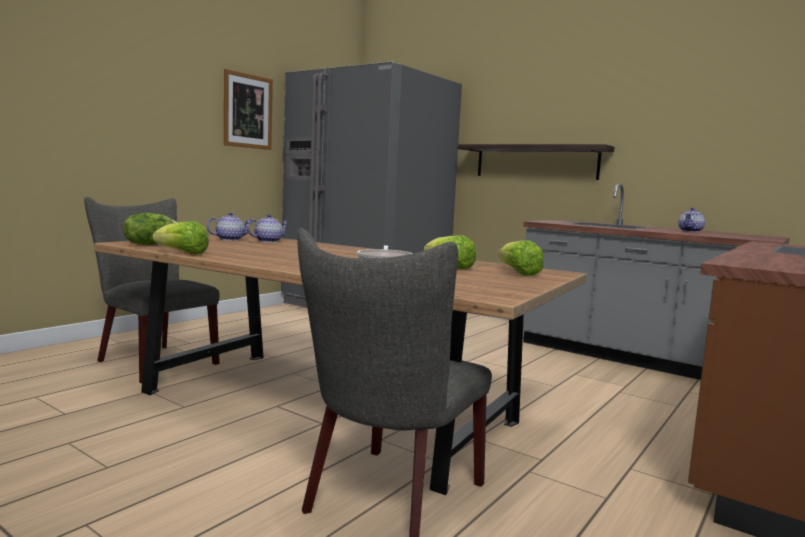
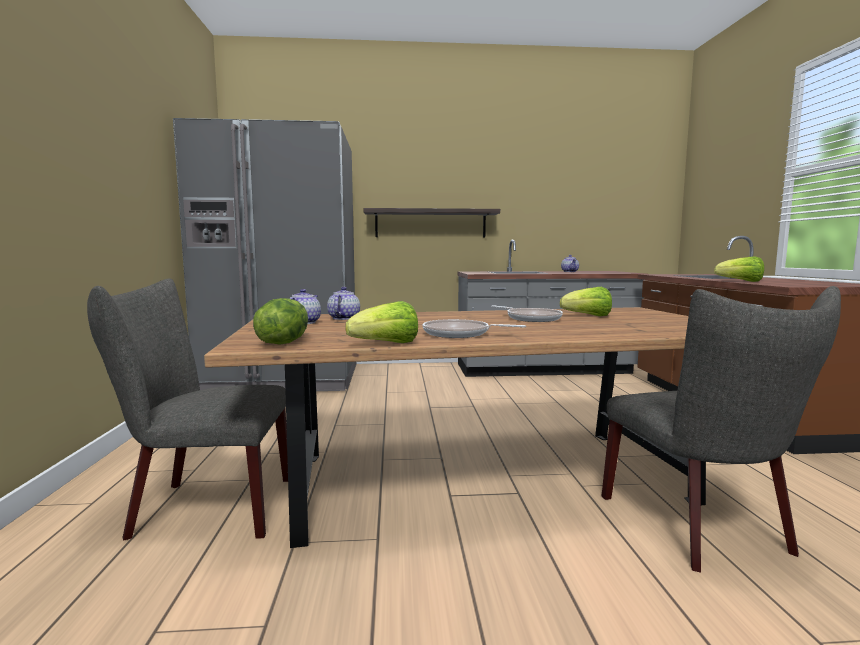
camera: 40 degrees left, 0 degrees up
(248, 111) = (146, 162): picture -> none
(257, 257) = (460, 334): none -> frying pan
(518, 273) = (631, 313): lettuce -> lettuce (741, 281)

